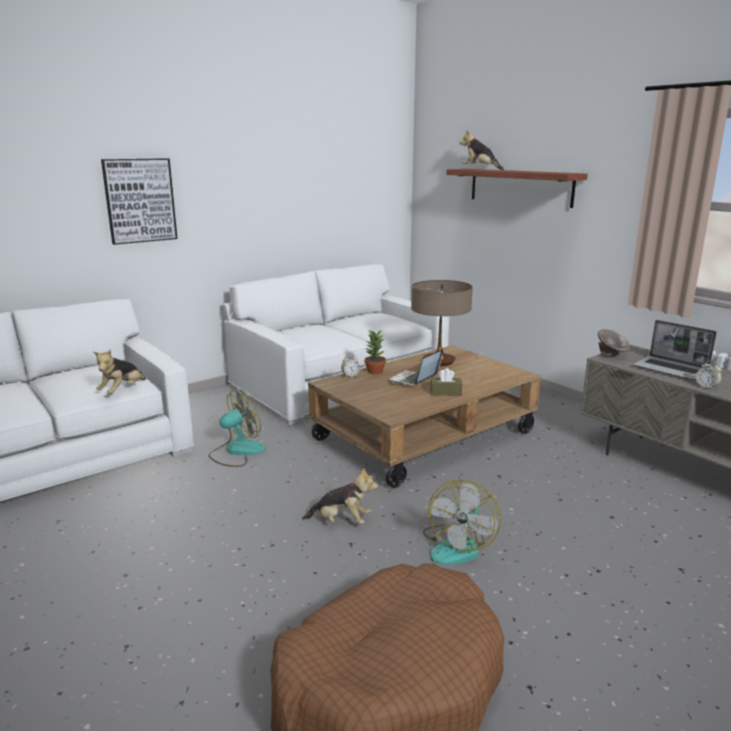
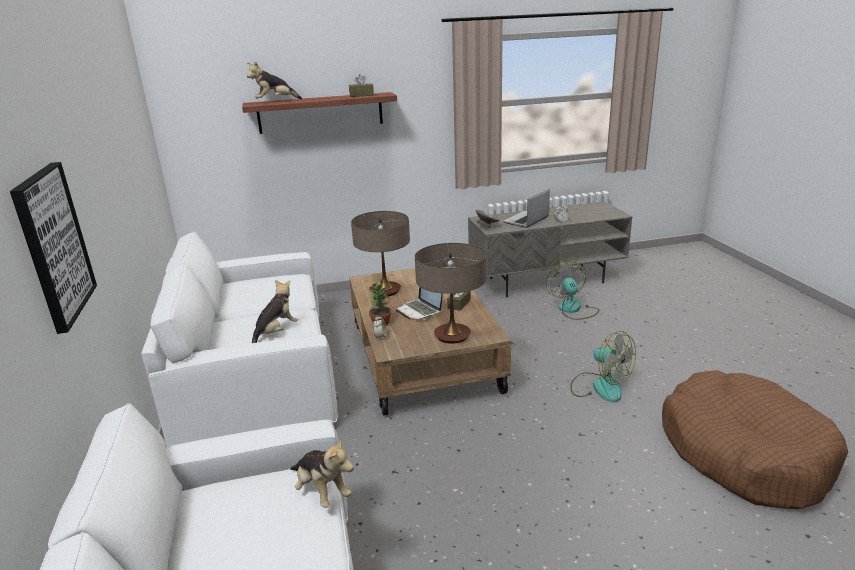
camera: 65 degrees left, 5 degrees up
(236, 451) = (368, 476): fan -> fan (573, 309)
(341, 521) = (545, 432): plush toy -> plush toy (276, 332)
(377, 400) = (452, 335): none -> table lamp
(548, 172) = (361, 95): none -> brown tissue box
(671, 369) = (526, 220): laptop -> laptop turned 150 degrees clockwise

